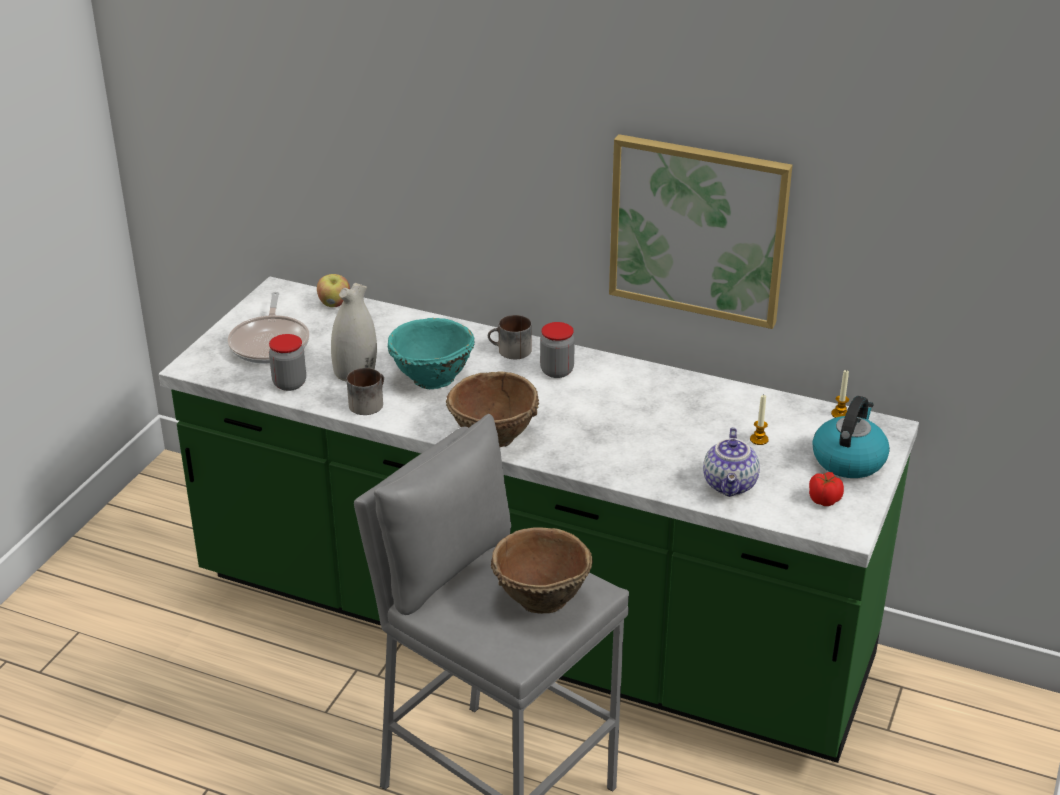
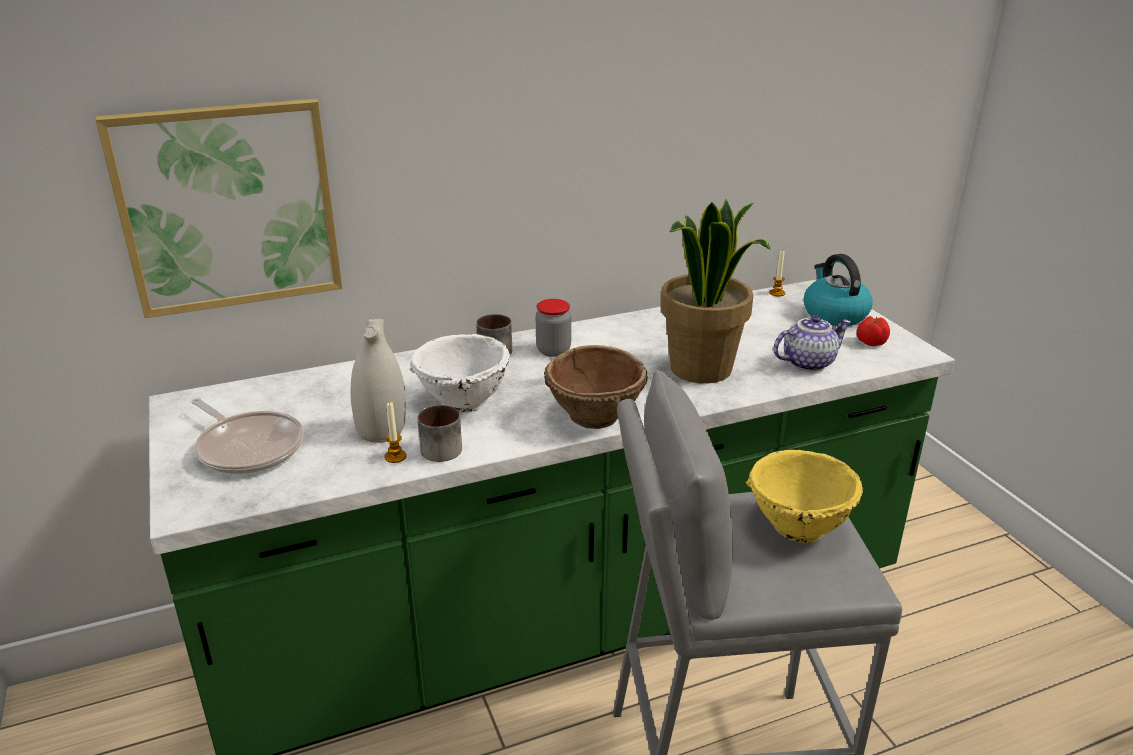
camera: 45 degrees left, 5 degrees down
(289, 383) = (330, 471): jar -> none
(334, 304) = (264, 388): apple -> none
(431, 378) = (463, 402): turquoise bowl -> white bowl
(540, 598) = (797, 527): brown bowl -> yellow bowl
(635, 444) = (702, 369): none -> potted plant
(698, 229) = (638, 166): picture -> picture (228, 207)
(731, 485) = (808, 362): teapot -> teapot turned 75 degrees counterclockwise
(759, 439) = (766, 328): candle -> candle (395, 457)

